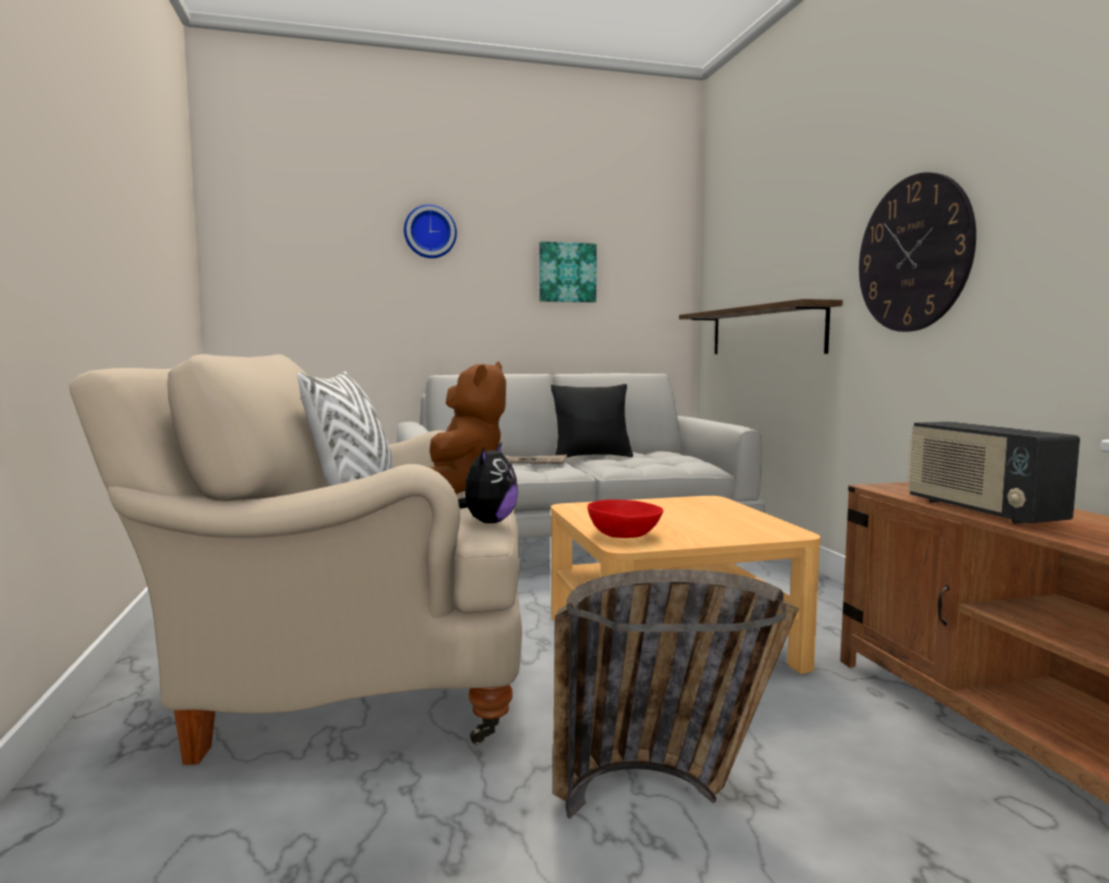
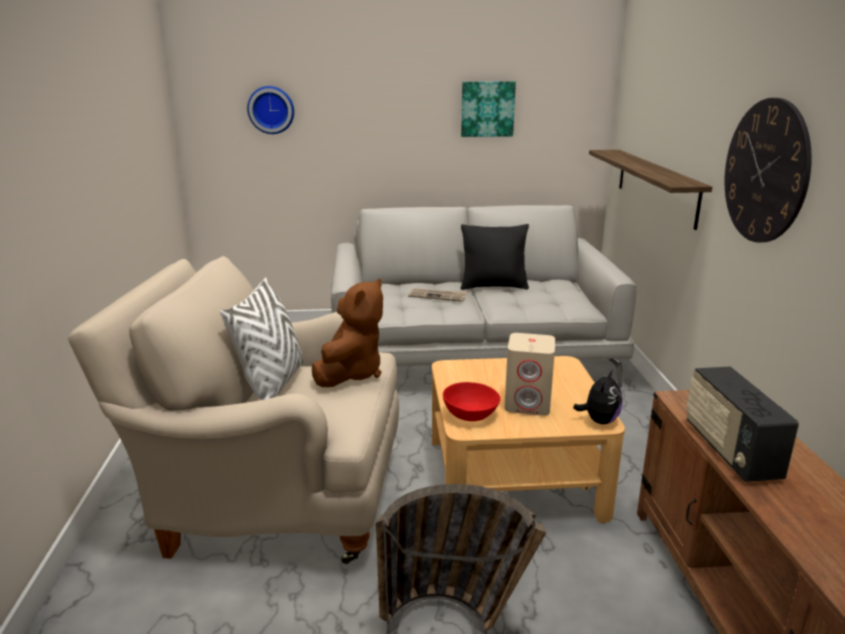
camera: 10 degrees right, 15 degrees up
(430, 232) = (363, 76): wall clock -> wall clock (271, 109)
(487, 522) = (355, 421): plush toy -> plush toy (599, 420)
(690, 525) = (528, 404): none -> beige speaker

